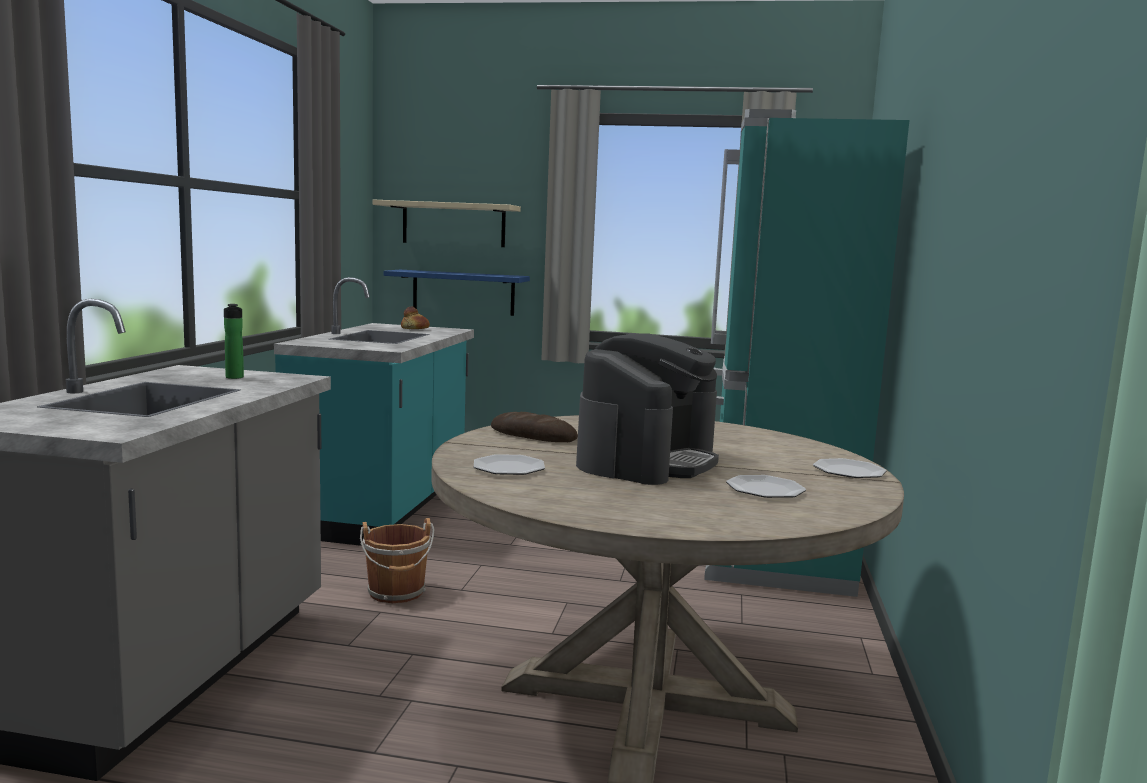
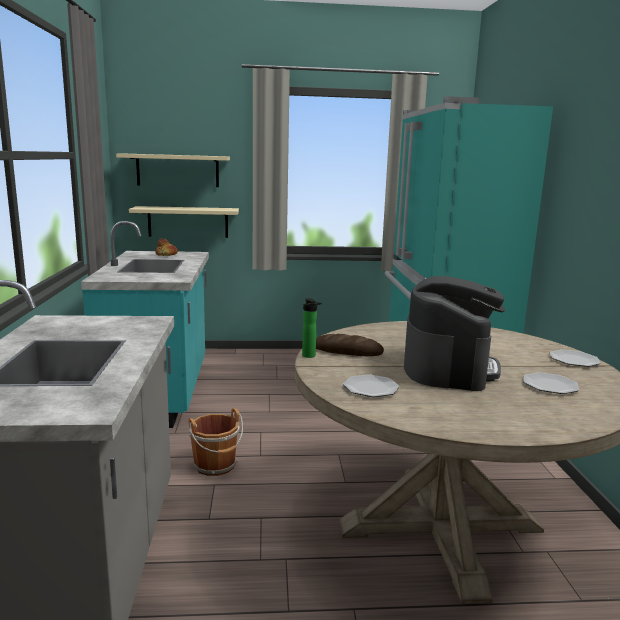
camera: 15 degrees left, 5 degrees up
(234, 377) = (102, 326): bottle -> bottle (310, 356)
(463, 292) = (188, 222): blue shelf -> beige shelf

